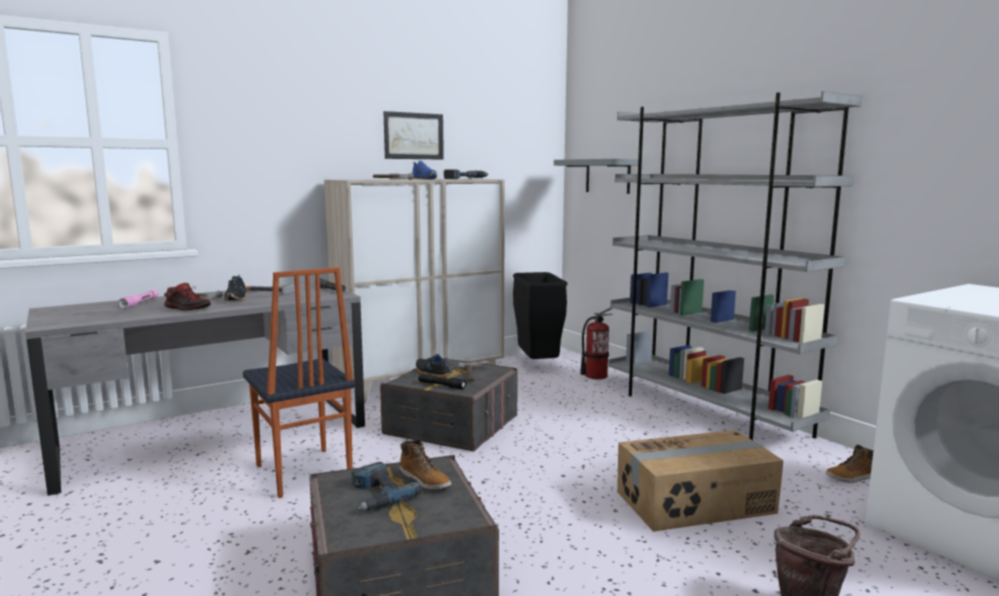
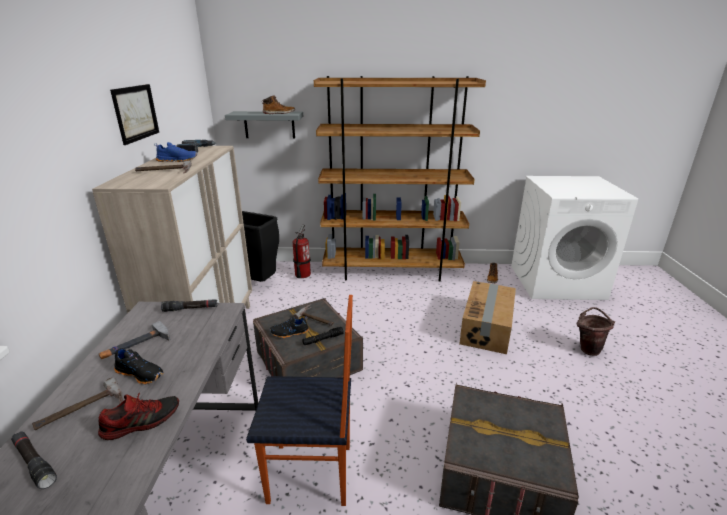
camera: 55 degrees left, 15 degrees up
(140, 303) = (34, 463): pink flashlight -> black flashlight
(377, 495) = (499, 440): power drill -> none
(425, 480) = (488, 409): boot -> boot (279, 113)
(705, 411) = (392, 271): grey bookcase -> brown bookcase

